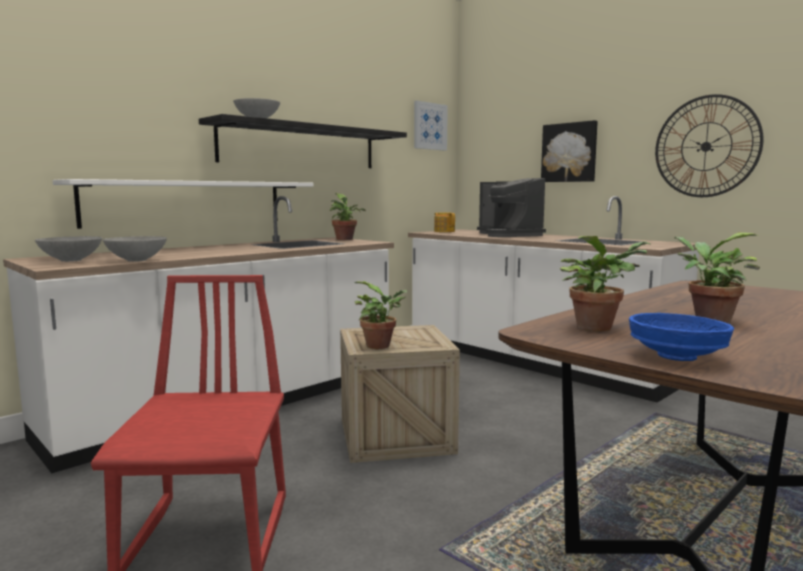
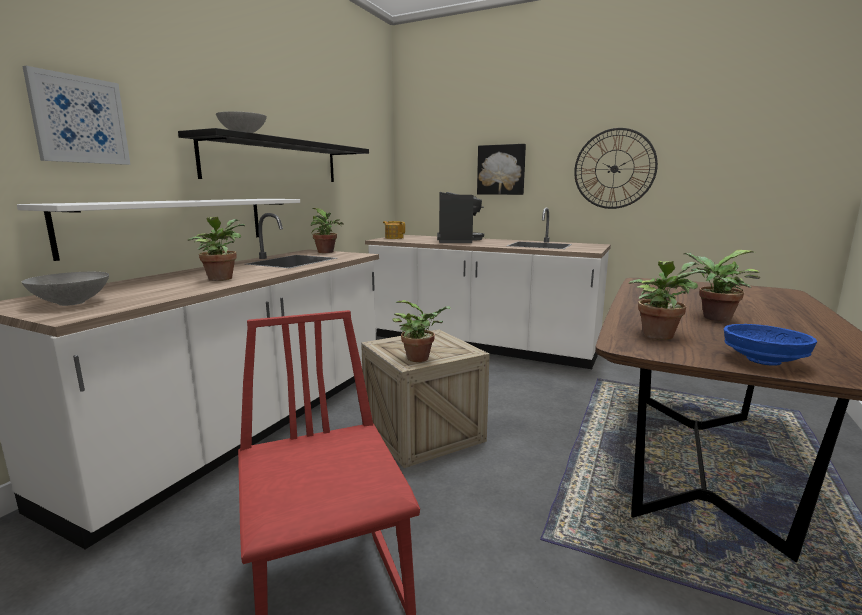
camera: 20 degrees left, 5 degrees up
(137, 260) = (159, 297): grey bowl -> none
(209, 252) = (221, 278): none -> potted plant
(429, 126) = (375, 142): picture -> picture (79, 120)
(508, 235) = (457, 241): coffee machine -> coffee machine turned 135 degrees counterclockwise

